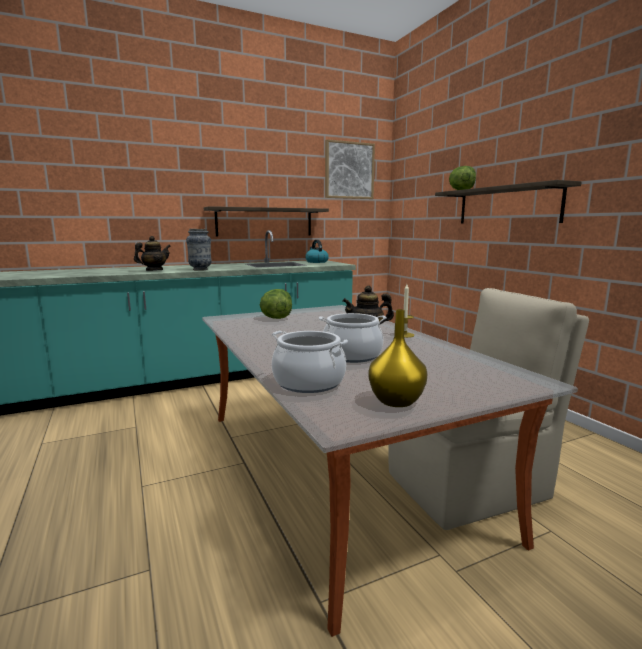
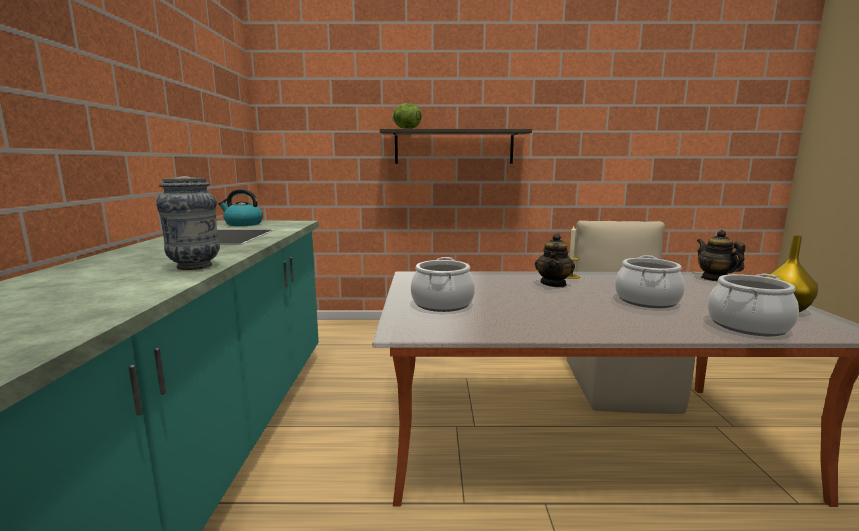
camera: 65 degrees left, 0 degrees up
(154, 270) = (108, 293): teapot -> teapot (715, 278)
(264, 222) = (150, 161): shelf -> none
(276, 318) = (442, 304): lettuce -> cooking pot
(349, 170) = (222, 83): picture -> none

